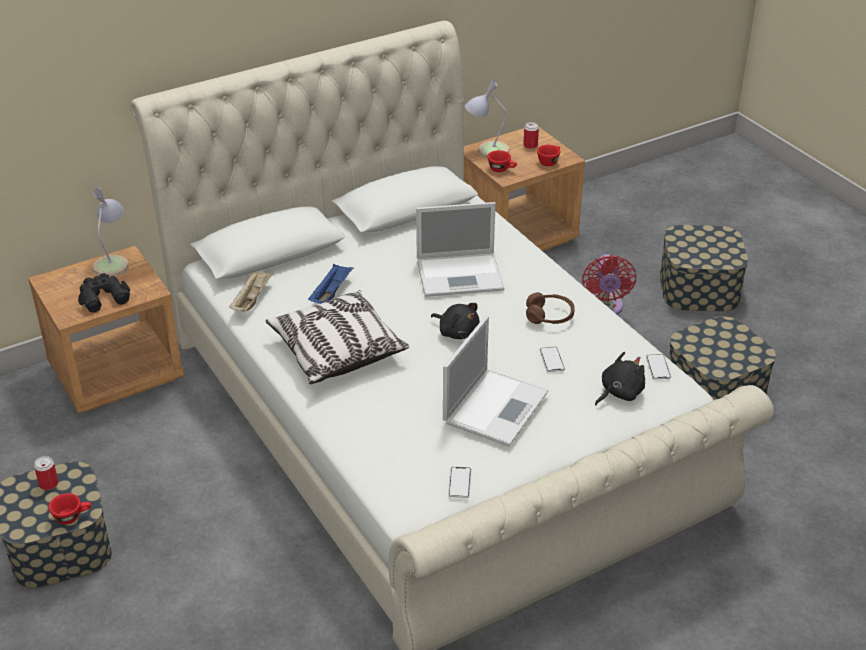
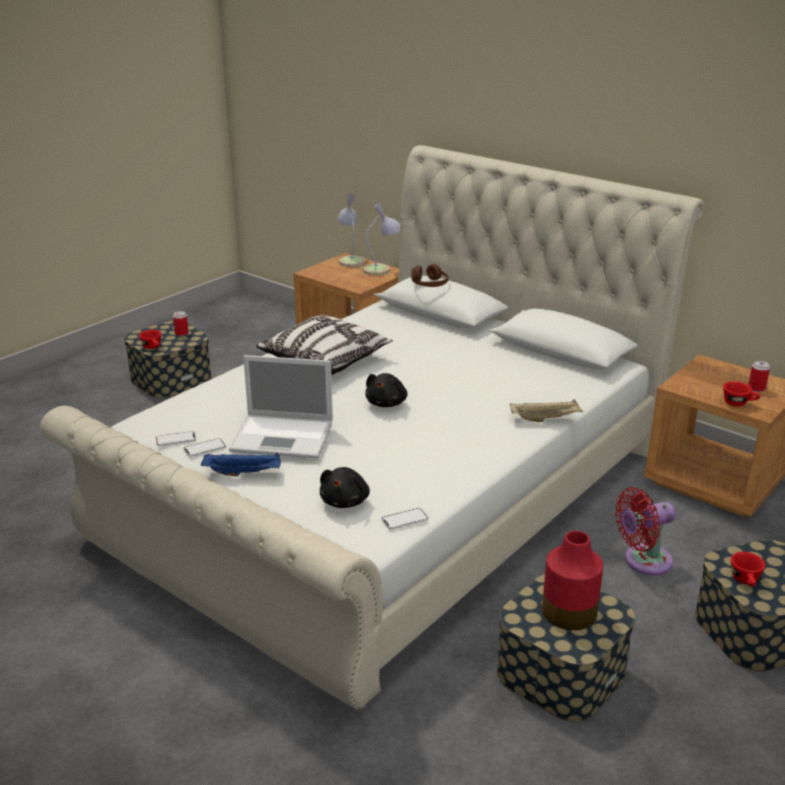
camera: 70 degrees right, 10 degrees down
(103, 296) = (339, 276): black binoculars -> none
(252, 299) = (371, 318): beige tray -> beige tray (545, 419)
(331, 293) = (404, 344): blue tray -> blue tray (244, 473)
(461, 274) = (478, 390): laptop -> none
(486, 150) = (714, 368): table lamp -> table lamp (350, 260)
(502, 169) = (689, 381): red cup -> red cup (746, 581)
(549, 316) = (447, 444): brown headphones -> brown headphones (429, 284)
(552, 360) = (376, 456): phone -> phone (205, 448)
(619, 393) = (345, 501): black plush toy -> black plush toy turned 75 degrees clockwise
(718, 344) = (570, 611): none -> red vase

